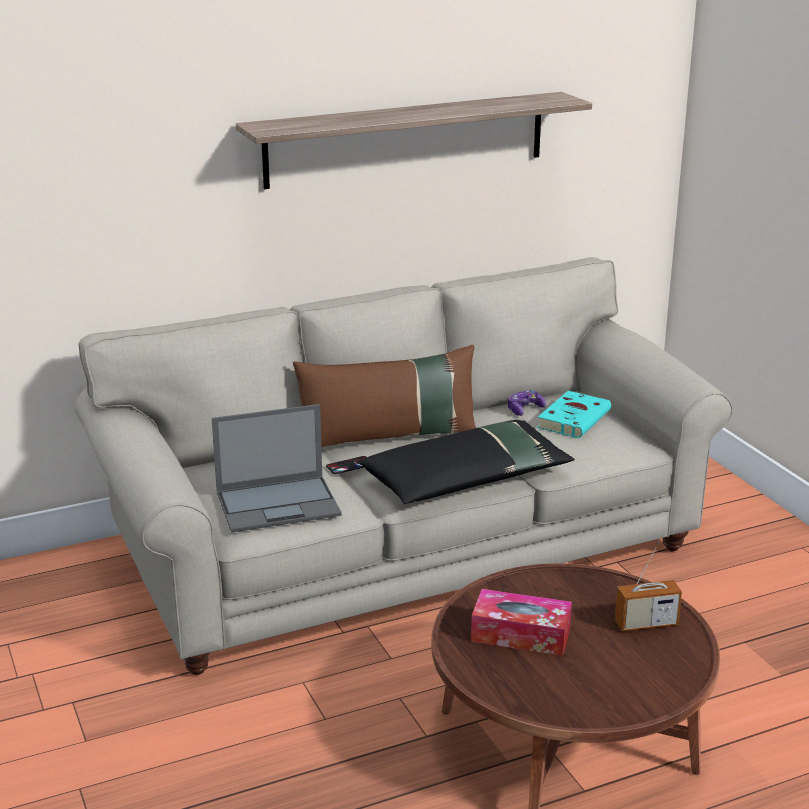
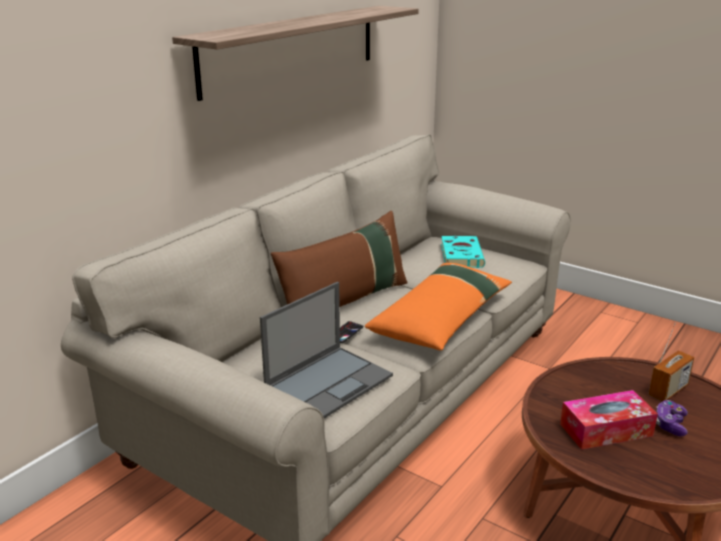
camera: 30 degrees left, 0 degrees up
(467, 479) = (442, 318): black pillow -> orange pillow
(524, 409) = (420, 256): game controller -> game controller (670, 424)

